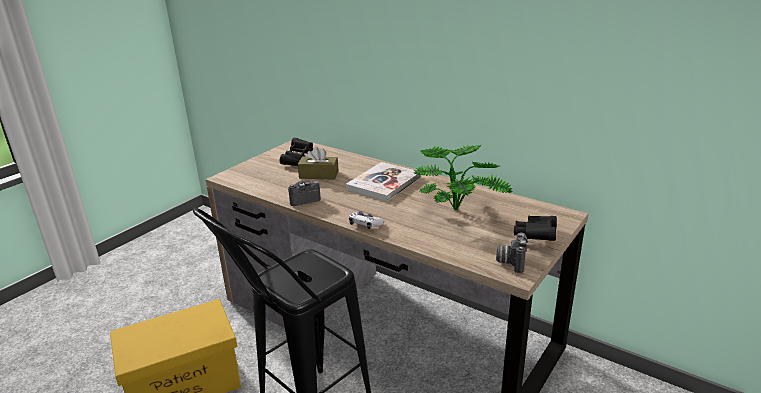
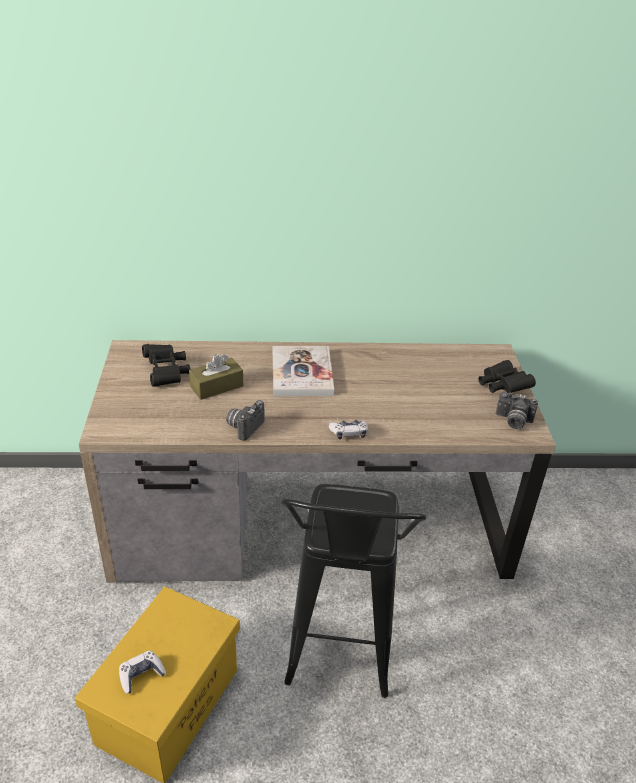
camera: 40 degrees left, 10 degrees up
(150, 337) = (141, 675): none -> game controller
(458, 207) = (406, 377): potted plant -> none
(510, 261) = (513, 421): camera -> camera turned 45 degrees counterclockwise

